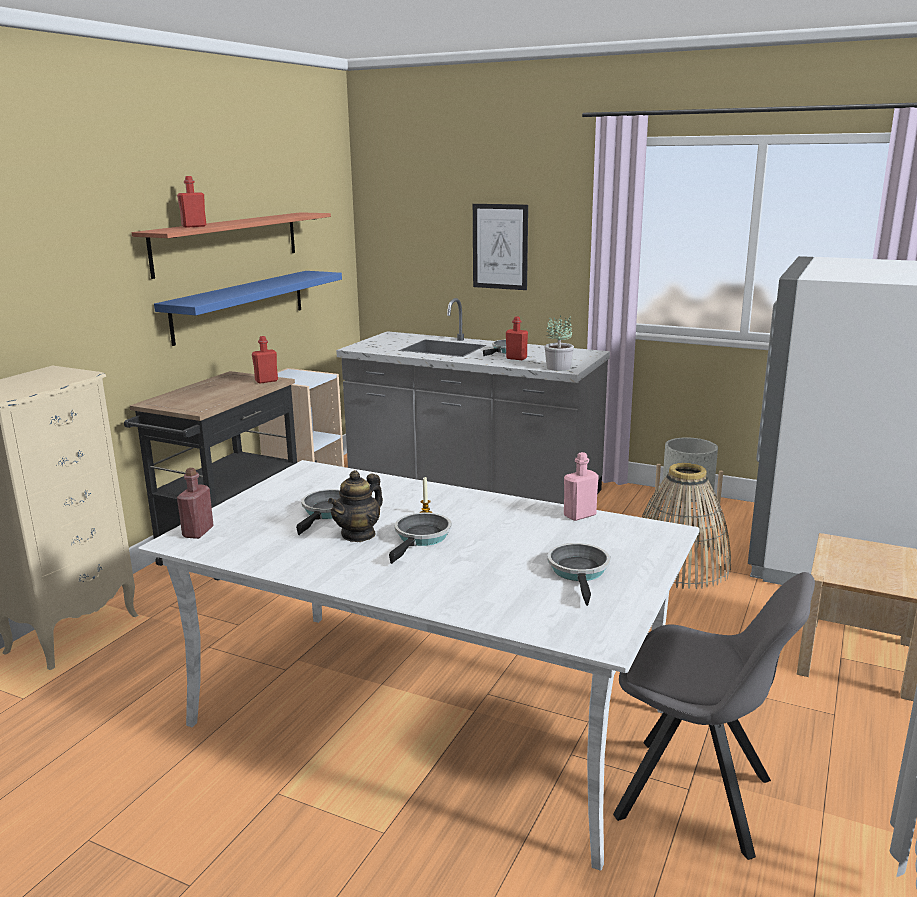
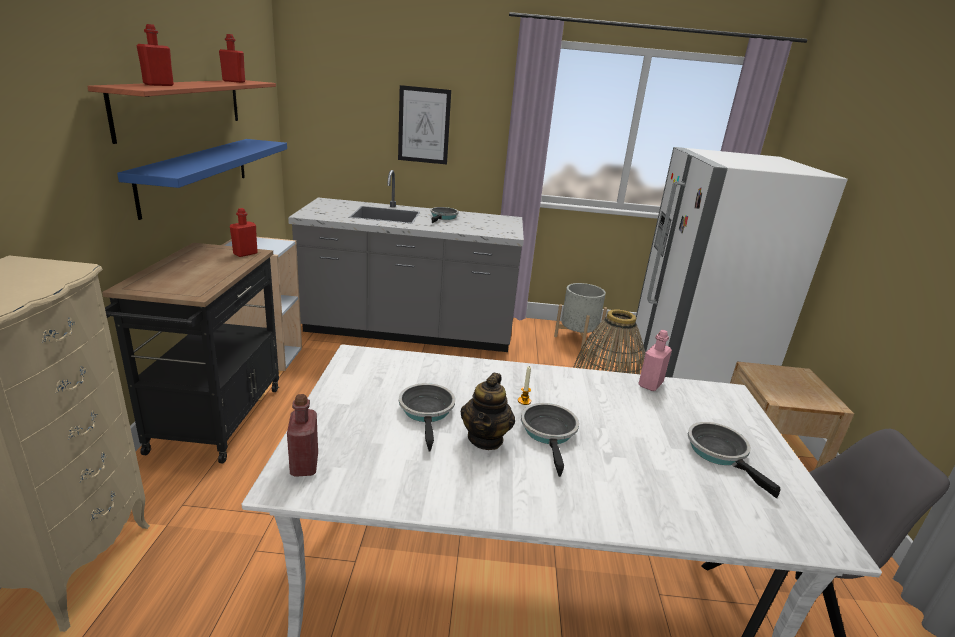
camera: 25 degrees left, 5 degrees up
(516, 358) = (459, 224): red bottle -> red bottle (234, 81)
(558, 367) = (502, 233): potted plant -> none

